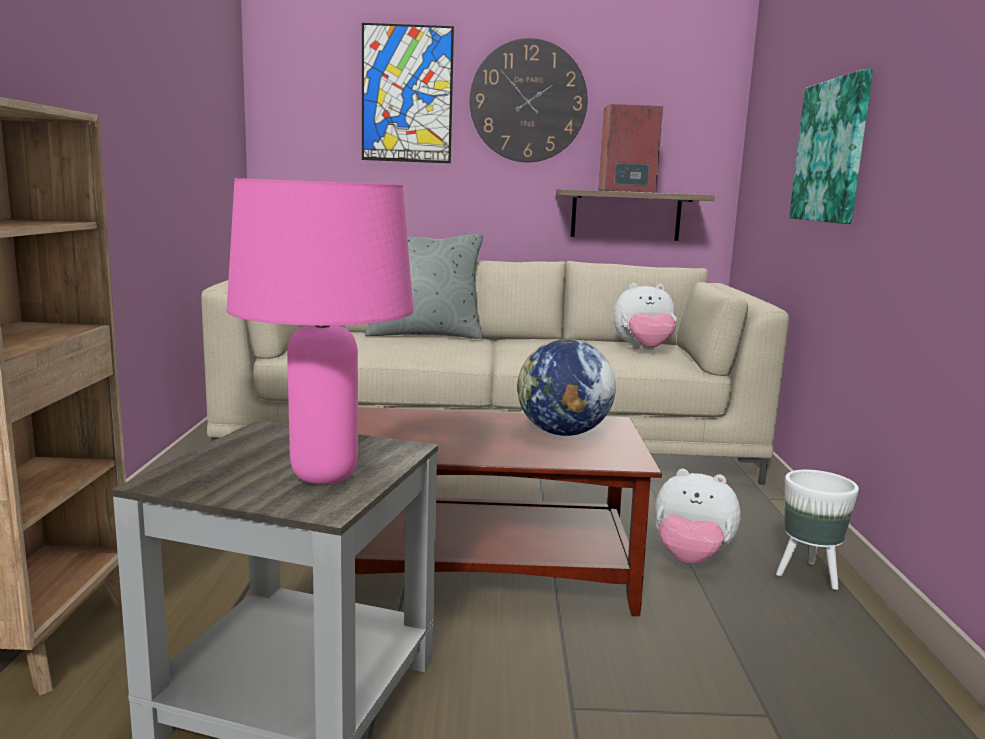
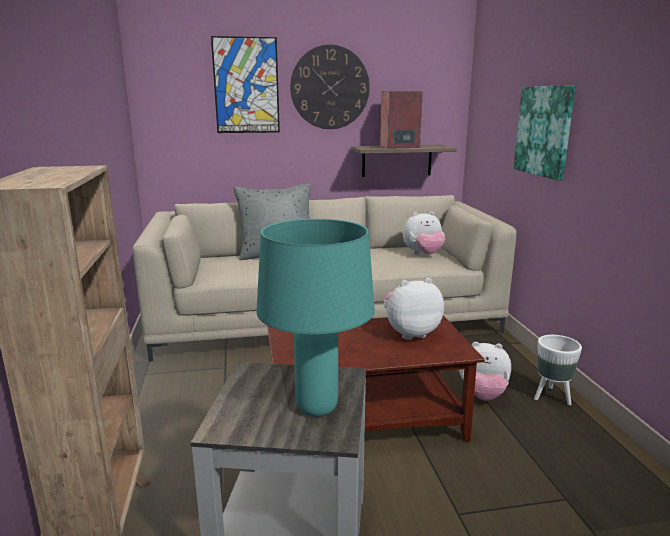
camera: 10 degrees left, 5 degrees up
(325, 476) = (318, 408): pink table lamp -> turquoise table lamp
(562, 433) = (410, 333): globe -> plush toy

